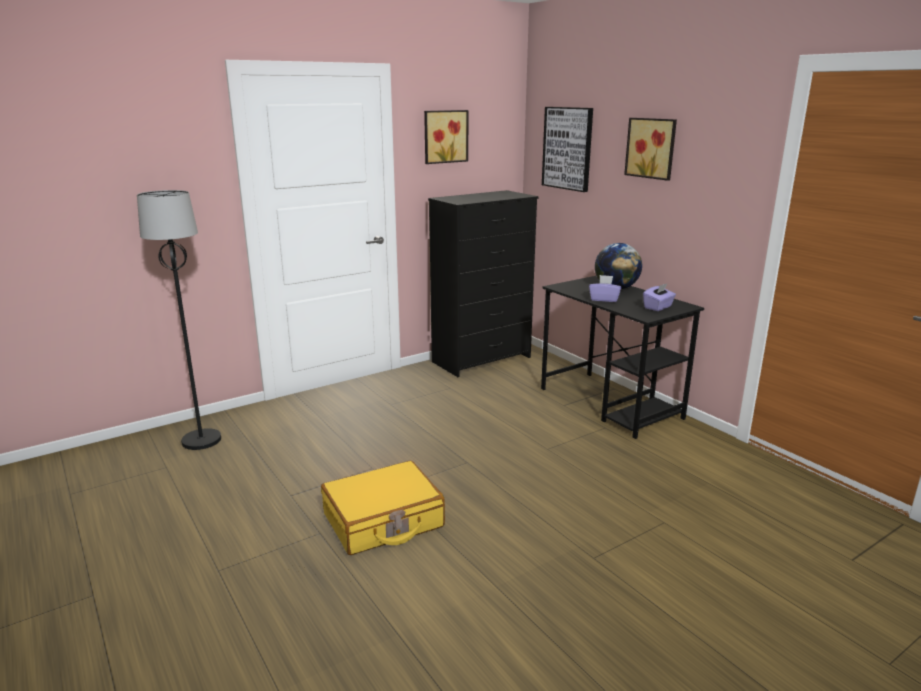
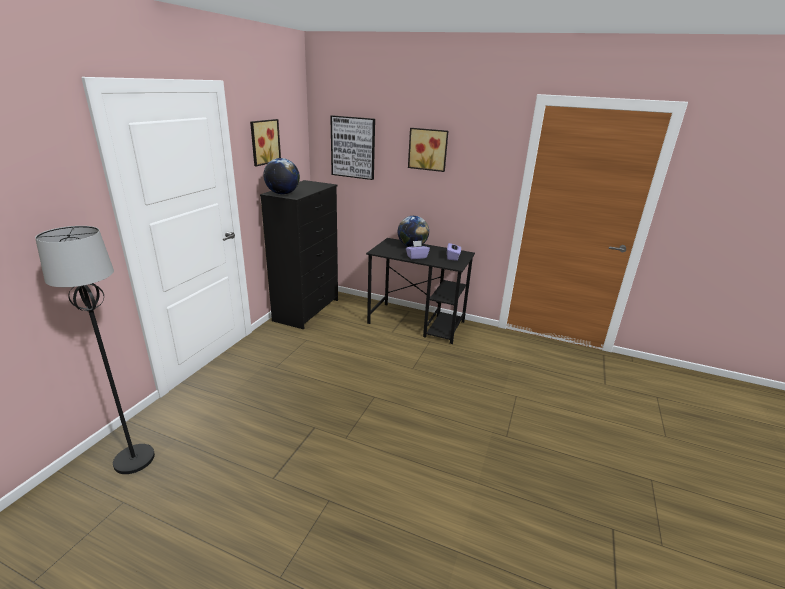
camera: 35 degrees left, 5 degrees up
(383, 521) = (364, 468): yellow suitcase -> none
(452, 199) = (282, 194): none -> globe

